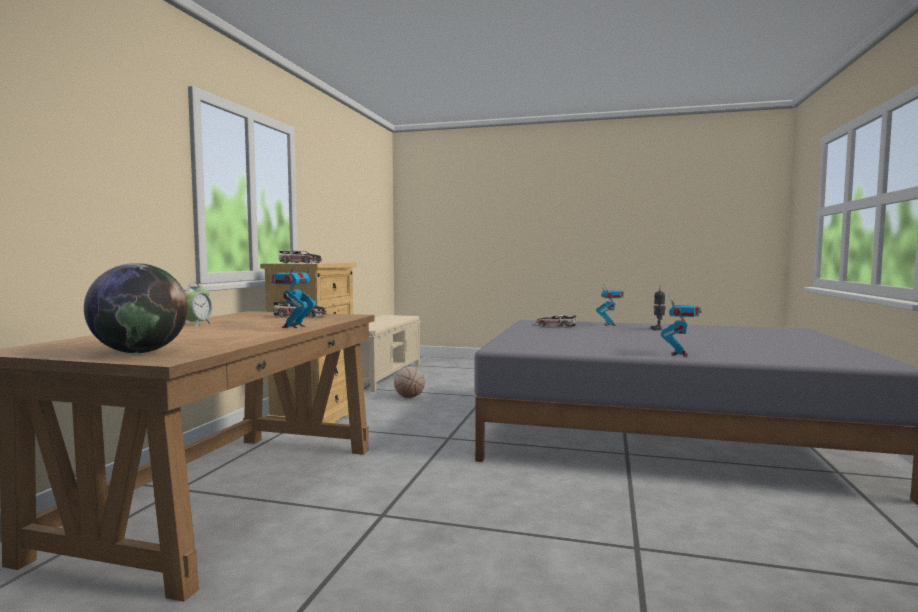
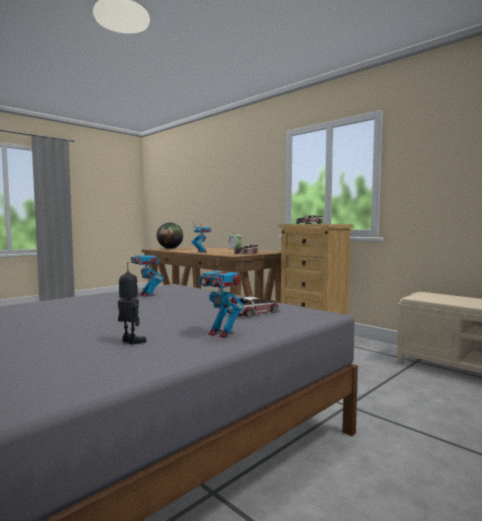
camera: 120 degrees right, 0 degrees up
(409, 397) = (364, 371): basketball -> none
(679, 354) = (36, 304): toy robot -> toy robot (147, 295)

